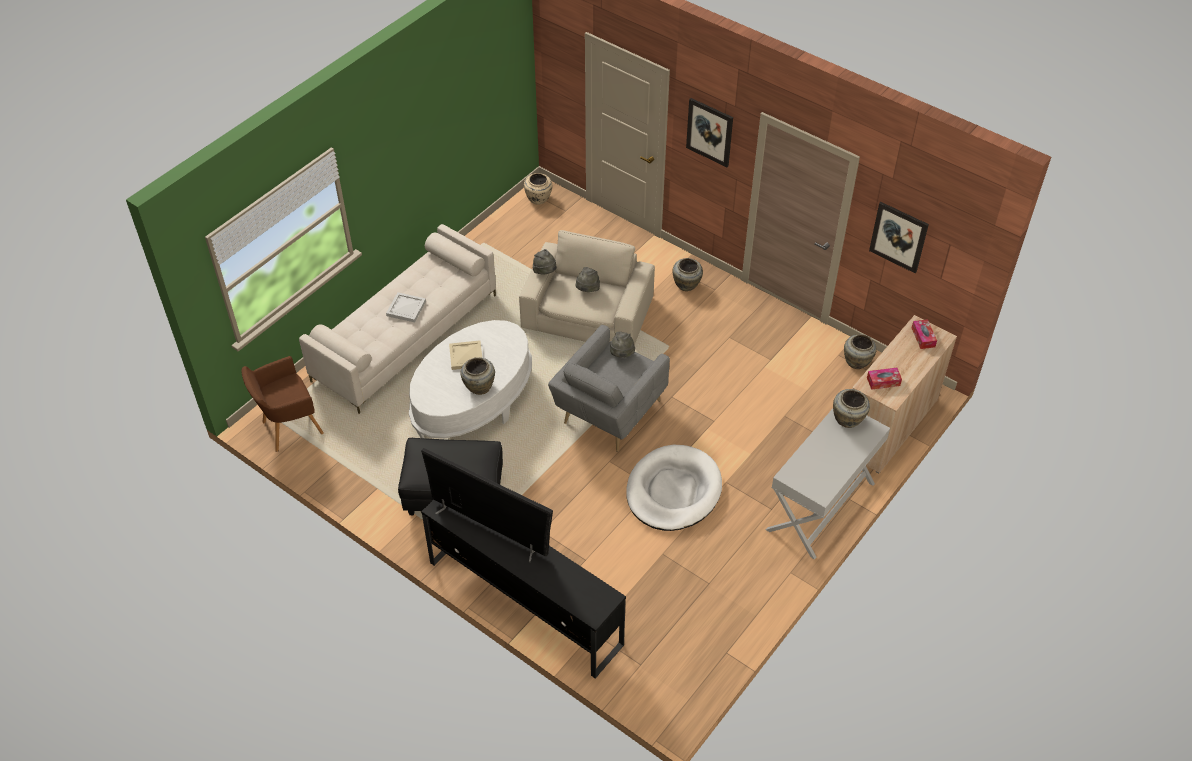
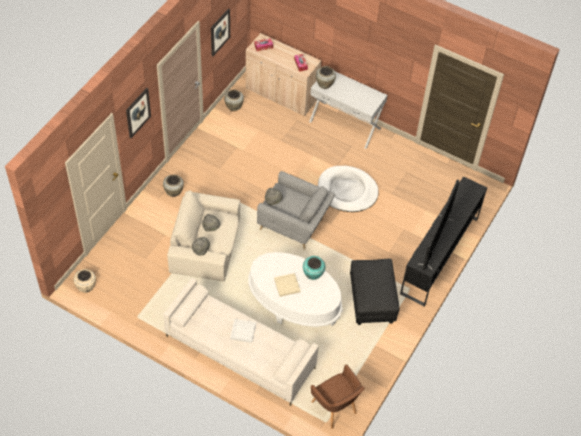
camera: 100 degrees left, 5 degrees up
(478, 387) = (313, 274): beige vase -> turquoise vase

